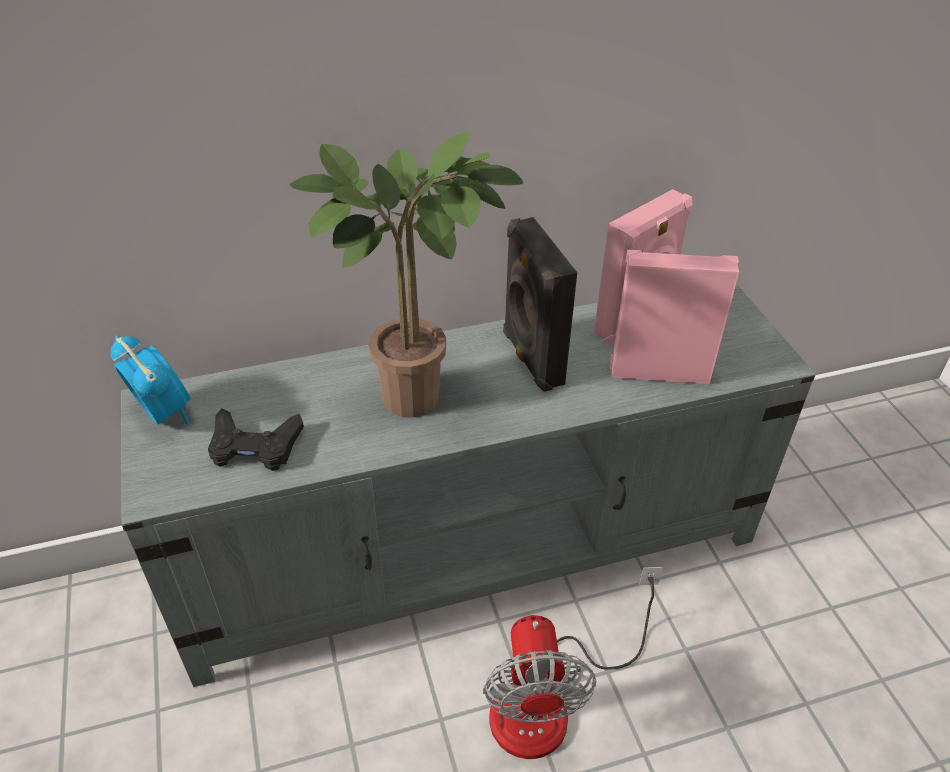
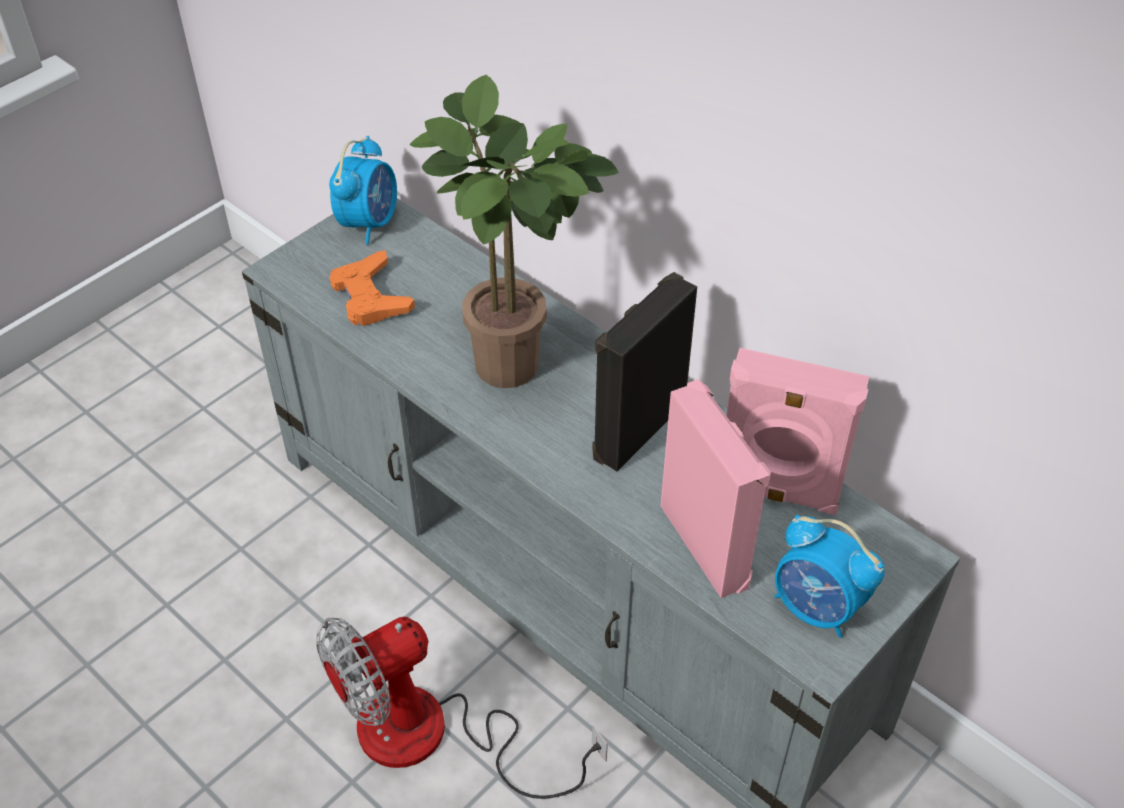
camera: 60 degrees right, 5 degrees up
(254, 446) = (370, 297): black game controller -> orange game controller
(739, 347) = (817, 608): none -> alarm clock

